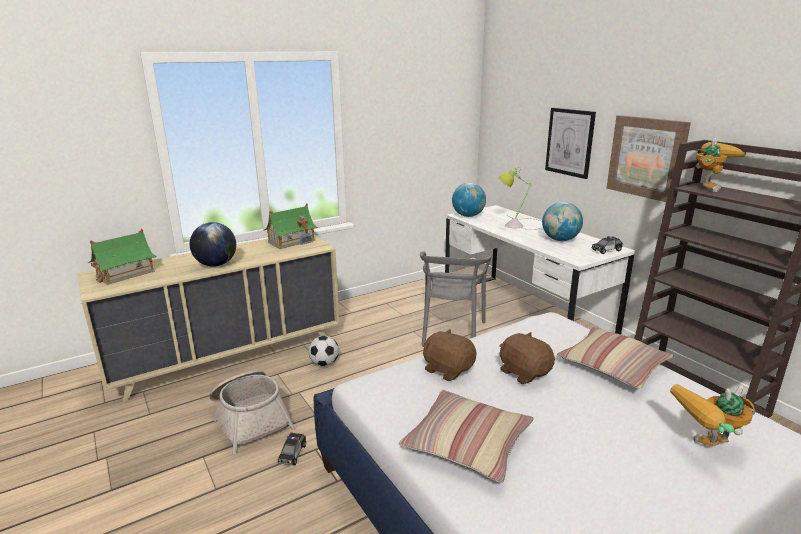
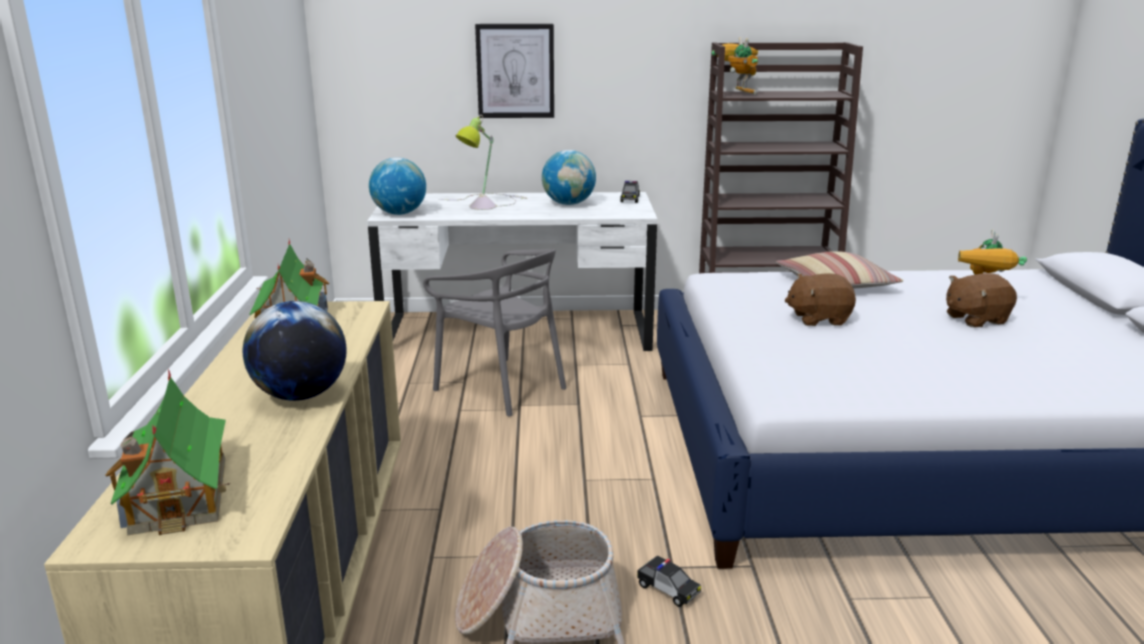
camera: 60 degrees left, 0 degrees up
(324, 363) = (456, 504): football -> none
(448, 369) = (782, 348): brown plush toy -> brown plush toy (975, 319)
(467, 443) = (932, 375): pillow -> none
(646, 157) = (638, 74): picture -> none

